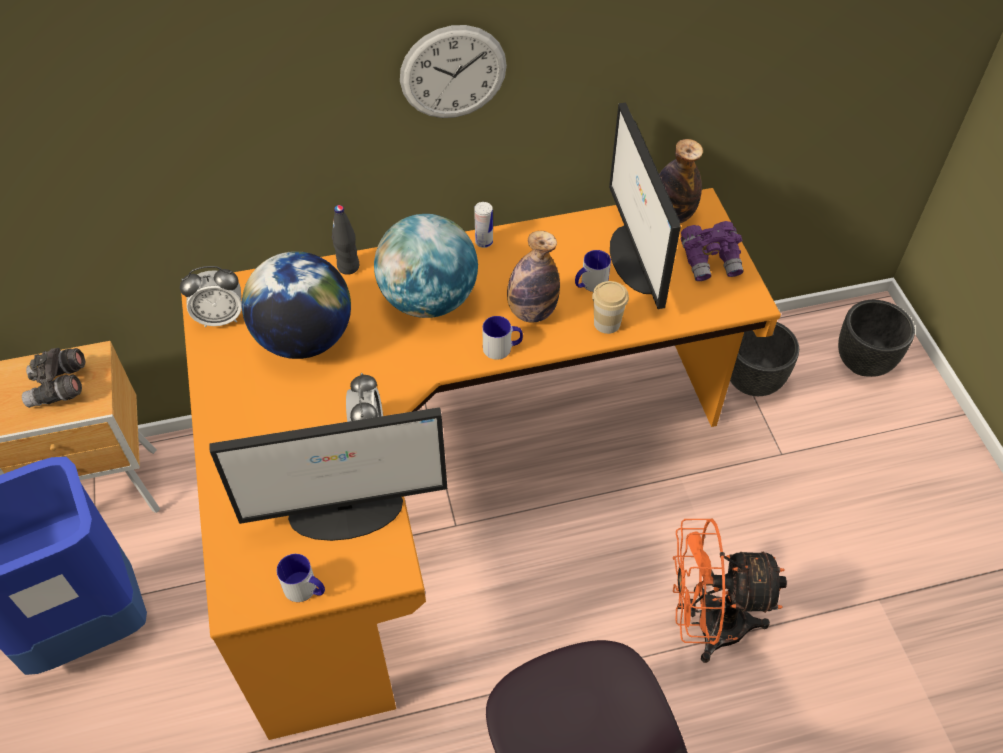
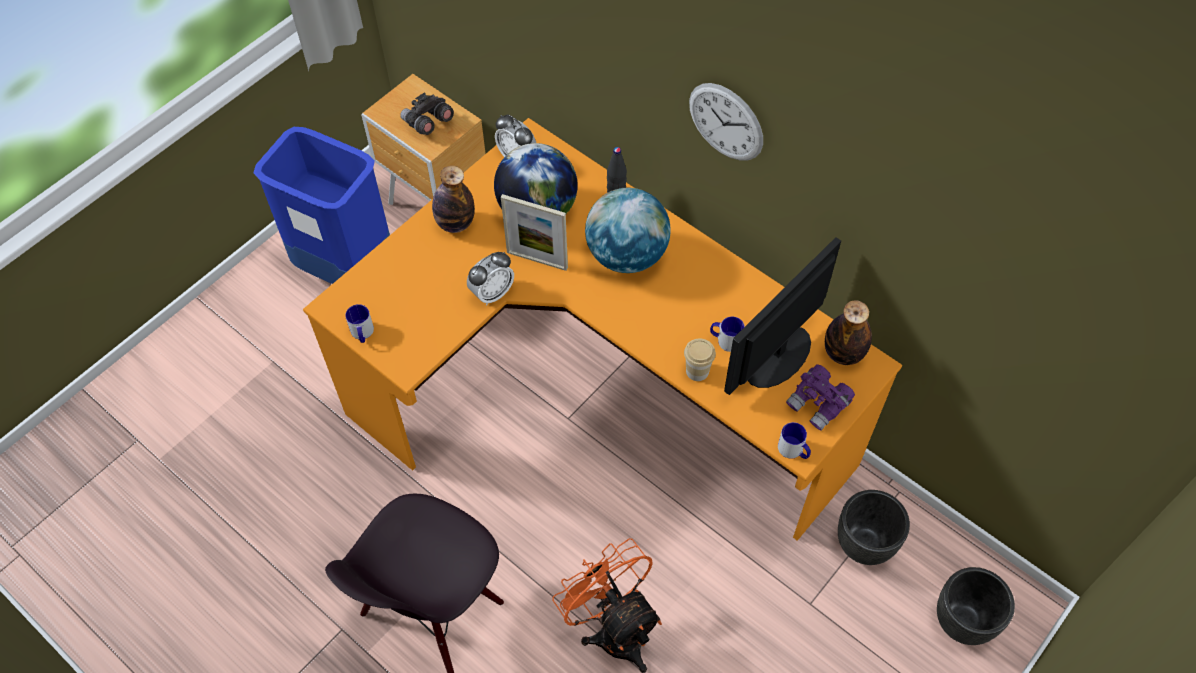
camera: 55 degrees right, 5 degrees up
(348, 510) = (430, 319): monitor -> none
(364, 373) = (537, 260): none -> picture frame
(484, 242) = (707, 253): can -> none
(502, 348) = (622, 322): mug -> mug (794, 450)
(531, 312) = (668, 320): bottle -> bottle (455, 223)

